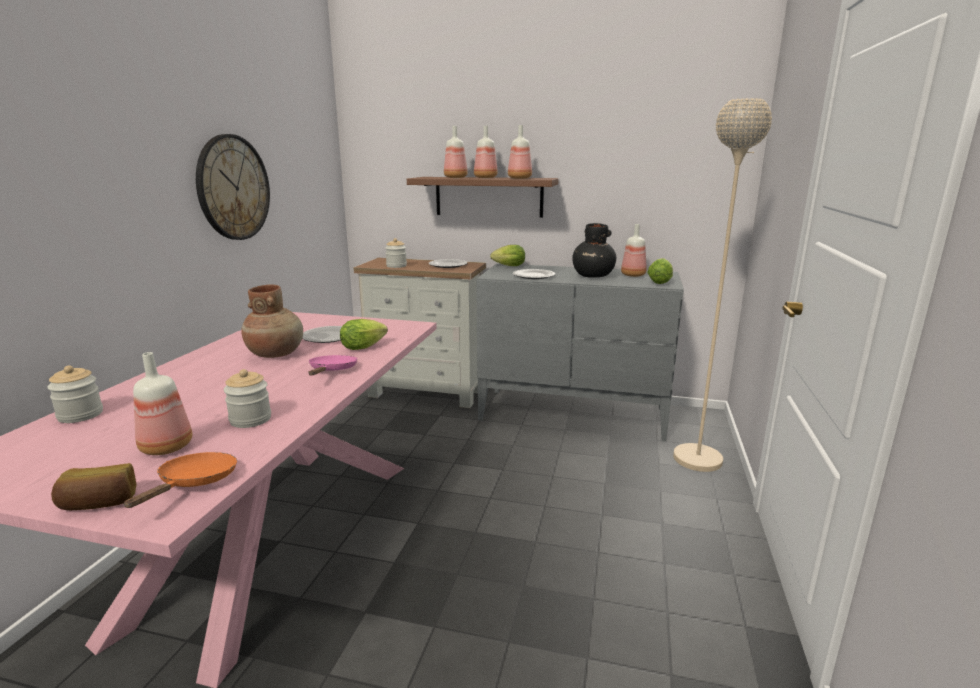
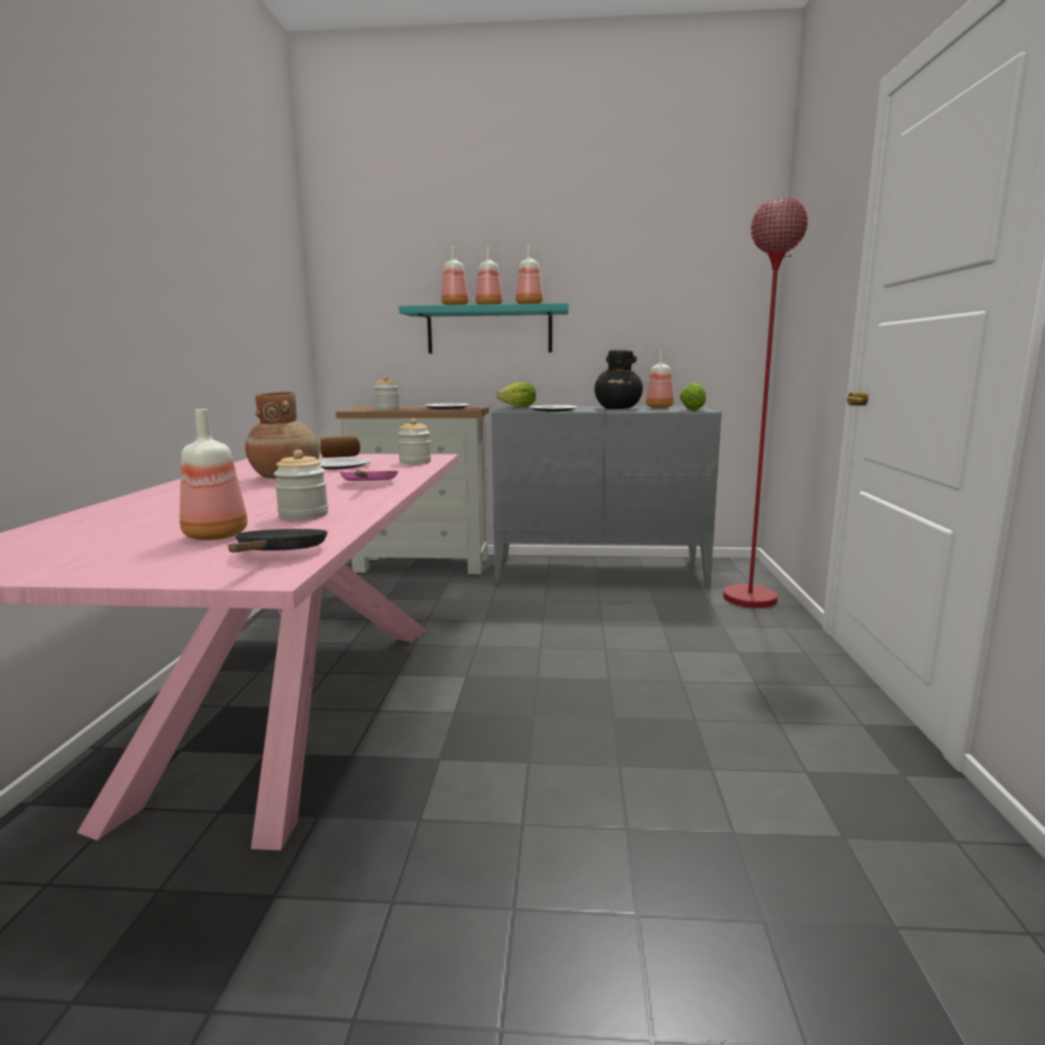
camera: 10 degrees left, 5 degrees down
(80, 415) = (71, 523): jar -> jar (415, 462)
(99, 503) = (169, 572): bread -> bread (340, 456)
(194, 483) = (280, 553): orange frying pan -> black frying pan
(233, 188) = (208, 296): wall clock -> none
(365, 347) = (392, 469): lettuce -> none
(488, 196) = (489, 331): brown shelf -> turquoise shelf
(698, 459) = (750, 598): beige floor lamp -> red floor lamp

